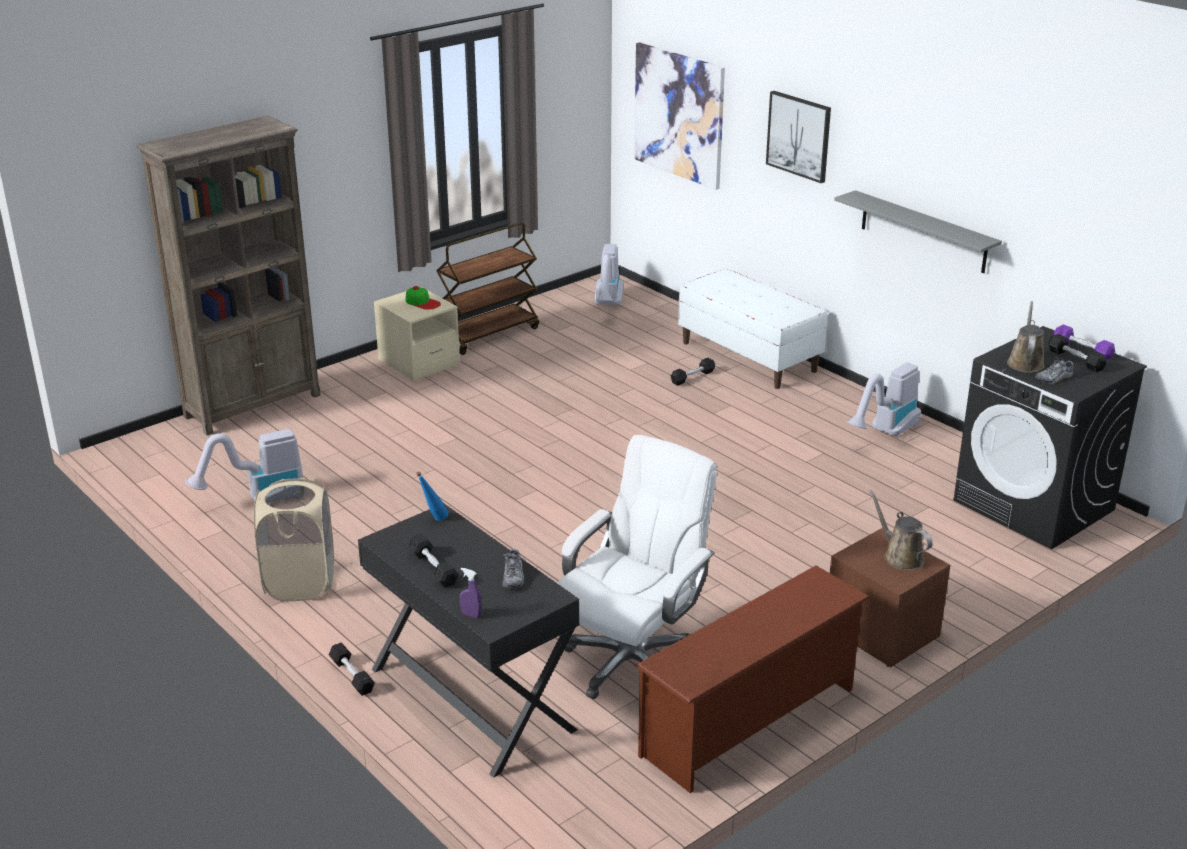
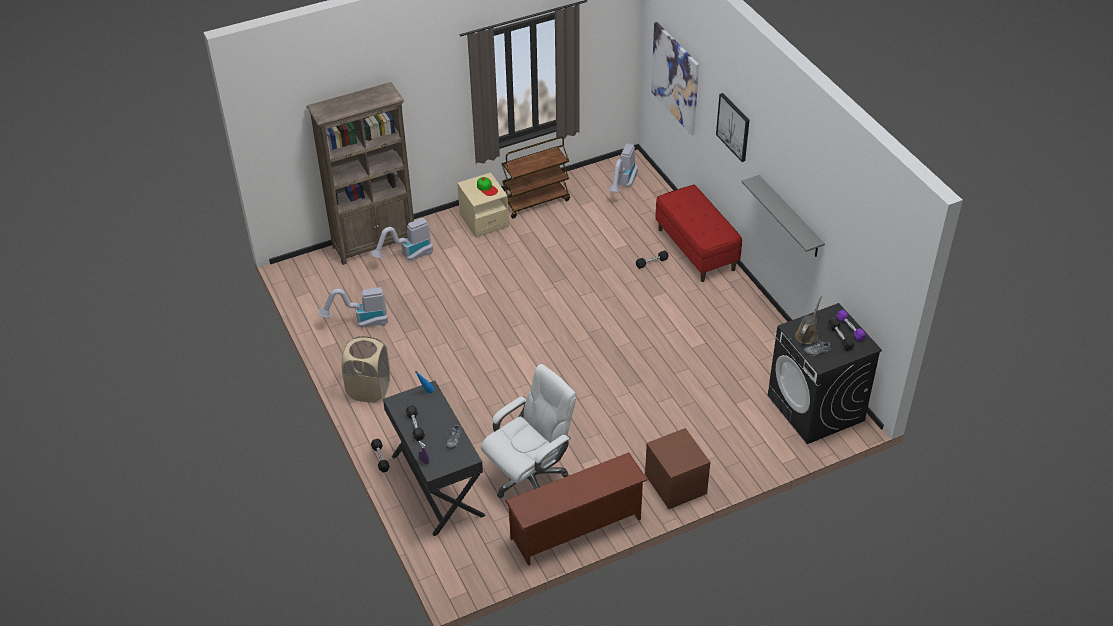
camera: 15 degrees right, 15 degrees up
(749, 357) = (696, 249): white bench -> red bench
(885, 433) = (753, 332): vacuum cleaner -> vacuum cleaner (407, 257)
(900, 556) = (685, 451): brown watering can -> none

